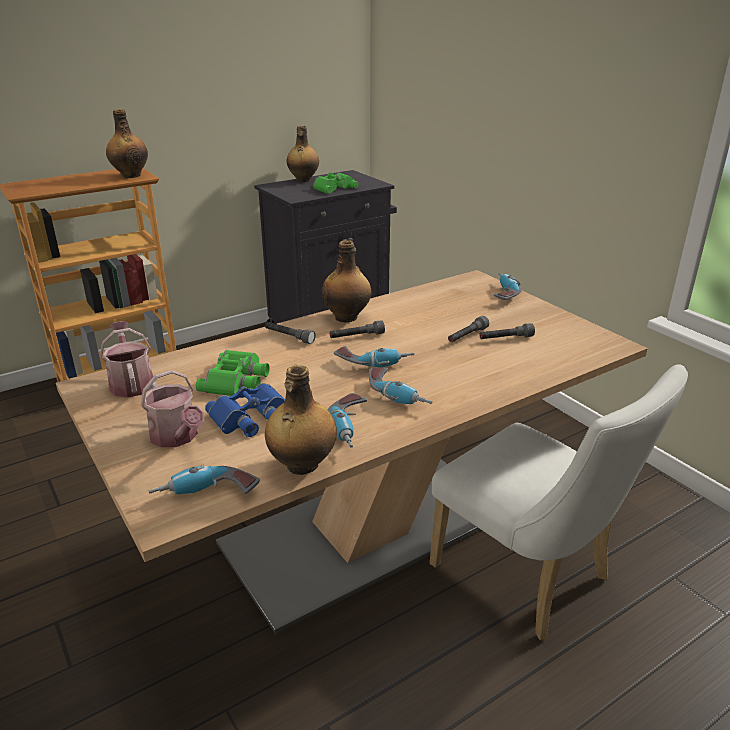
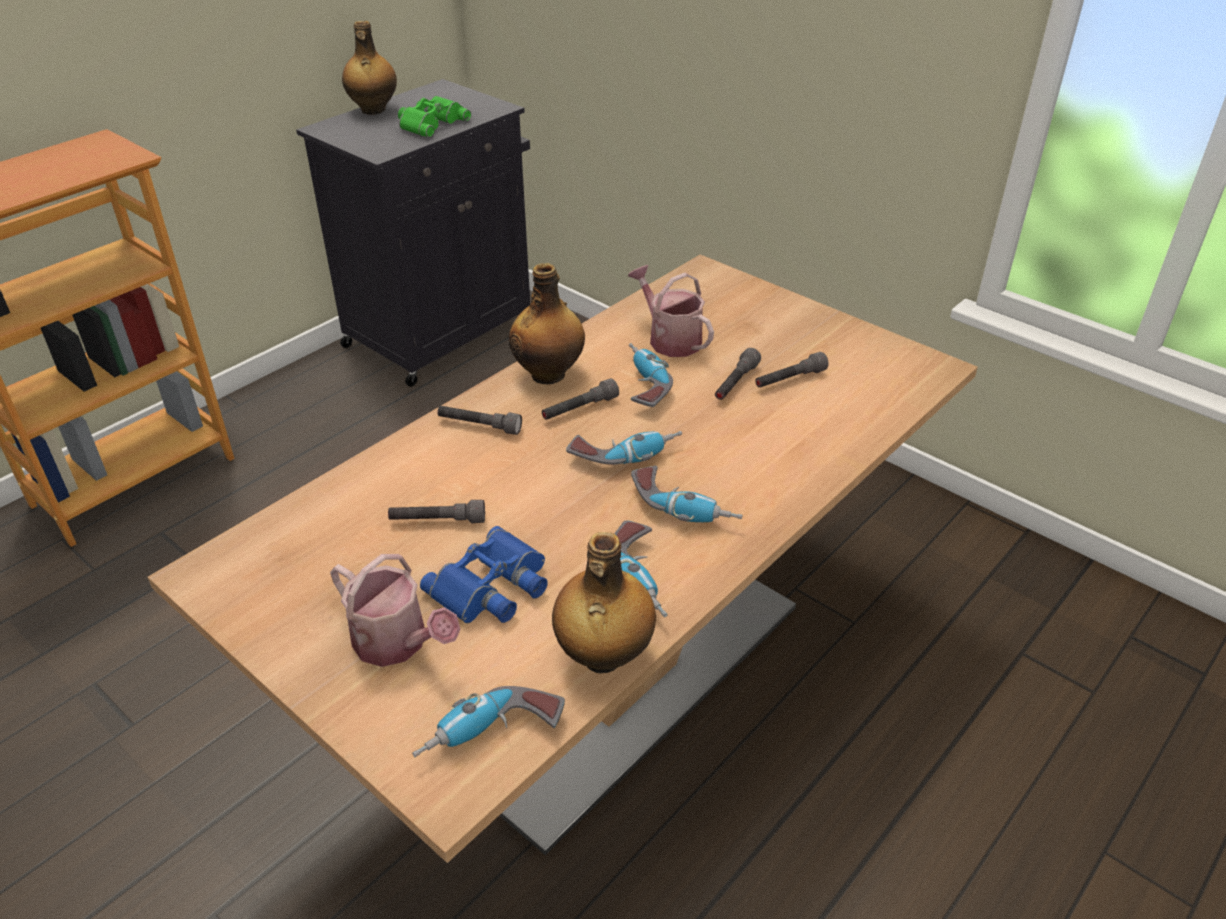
camera: 15 degrees left, 10 degrees up
(131, 175) = (107, 156): bottle -> none
(131, 382) = (273, 555): watering can -> watering can (670, 339)
(237, 380) = (437, 521): green binoculars -> grey flashlight
(503, 293) = (754, 295): power drill -> power drill (642, 385)
(530, 578) = (851, 694): white chair -> none

